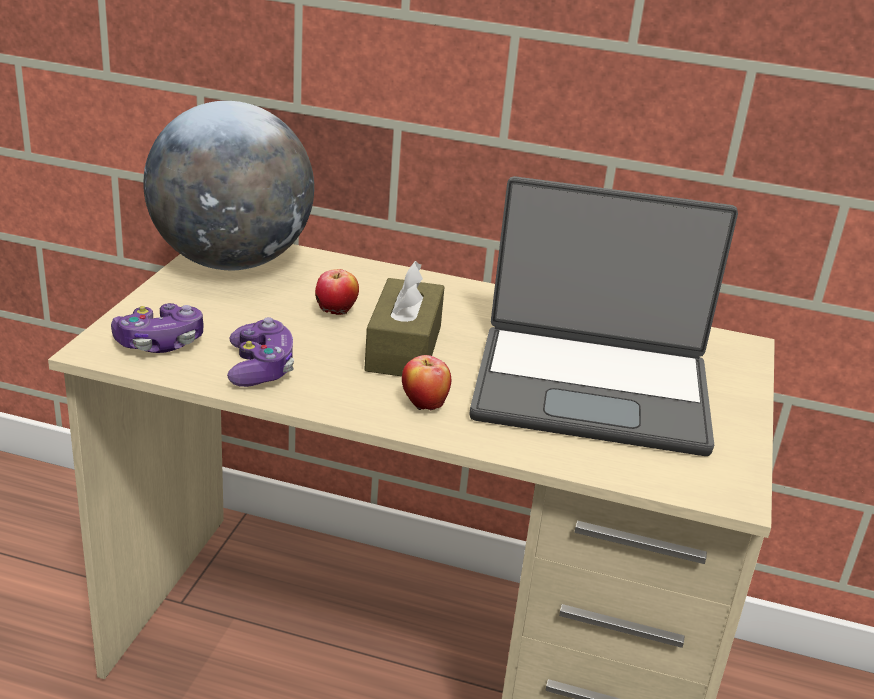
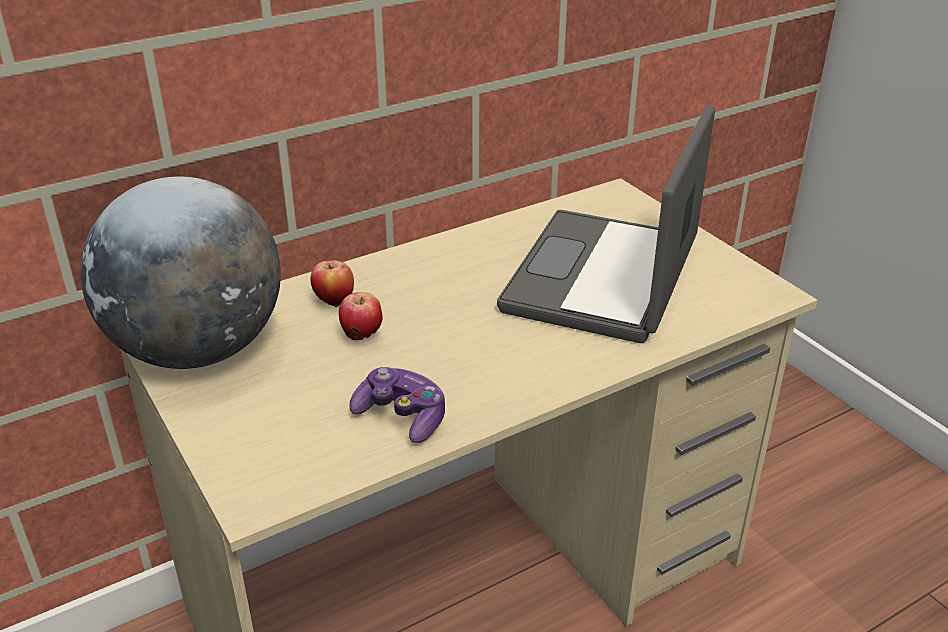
camera: 45 degrees left, 5 degrees up
(160, 343) = (290, 456): game controller -> none
(404, 348) = (457, 330): brown tissue box -> none
(424, 405) = (547, 361): apple -> apple (334, 302)
(592, 389) = (605, 278): laptop -> laptop turned 150 degrees clockwise

